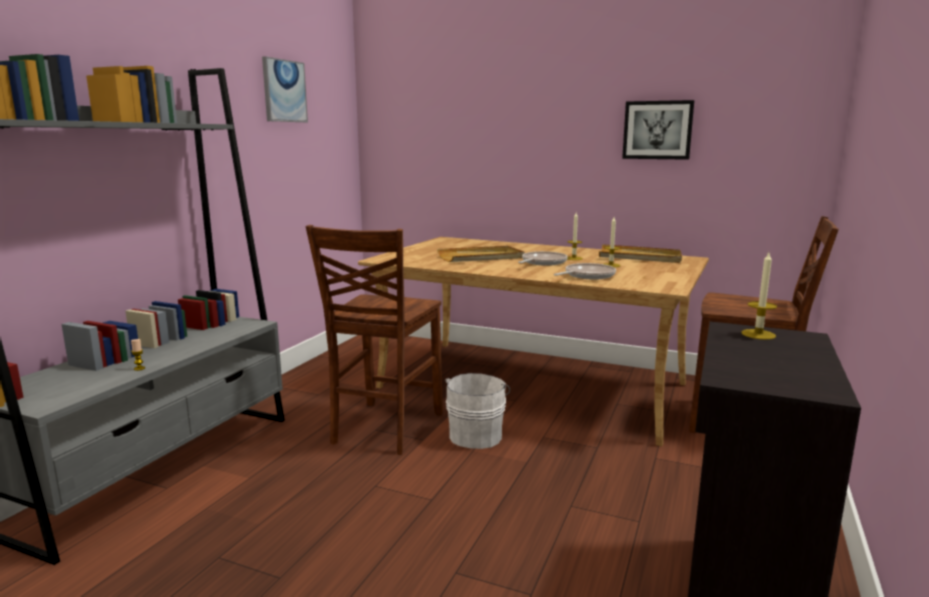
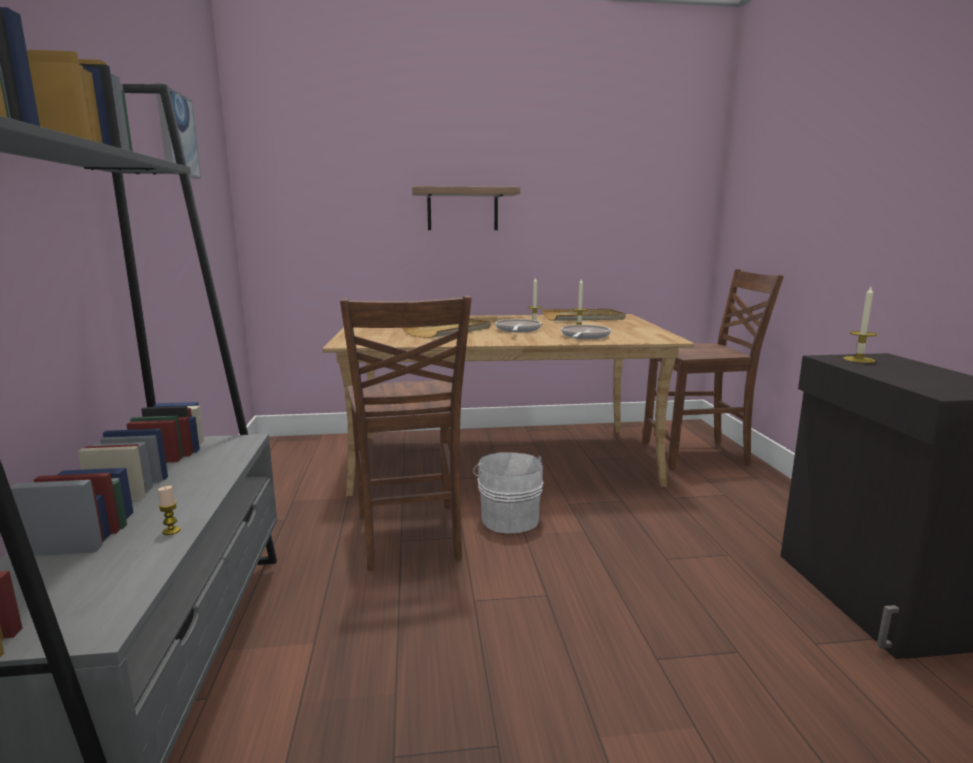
camera: 30 degrees left, 0 degrees up
(539, 142) = (462, 210): none -> shelf
(657, 130) = (577, 198): picture -> none

